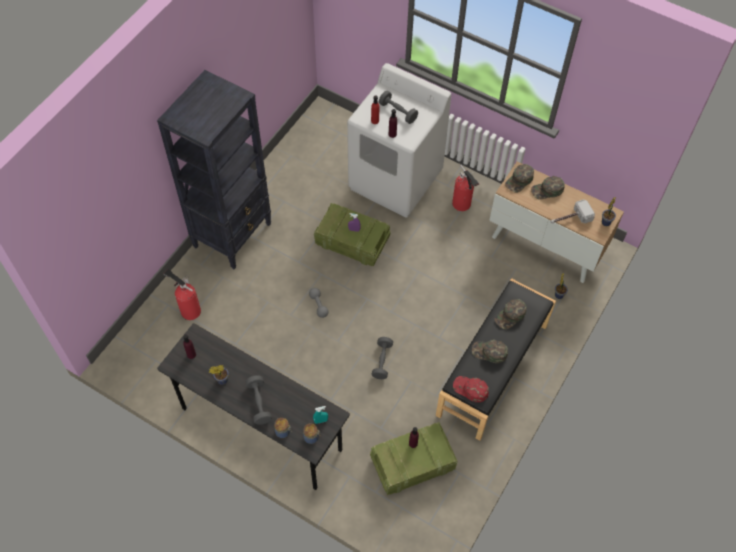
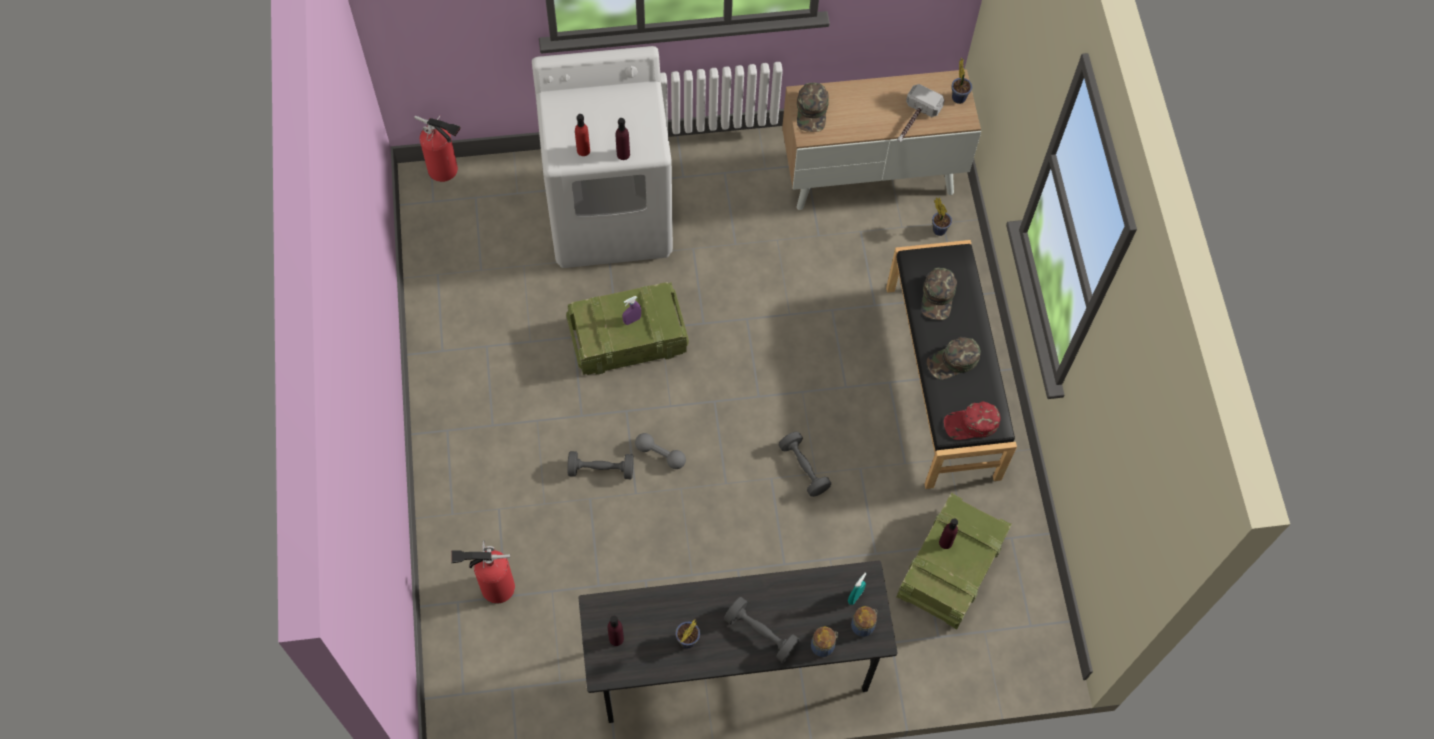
camera: 40 degrees left, 5 degrees up
(233, 235) = (459, 441): black bookcase -> none
(398, 112) = (602, 118): grey dumbbell -> grey dumbbell (601, 470)
(462, 205) = (725, 191): fire extinguisher -> fire extinguisher (445, 170)
(547, 190) = (856, 102): green cap -> none

